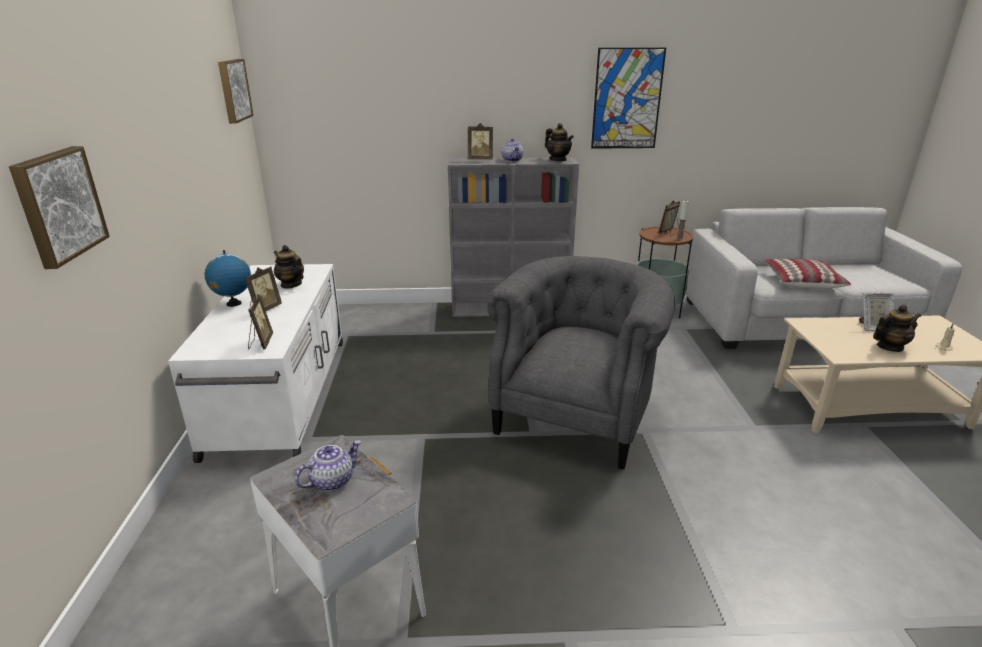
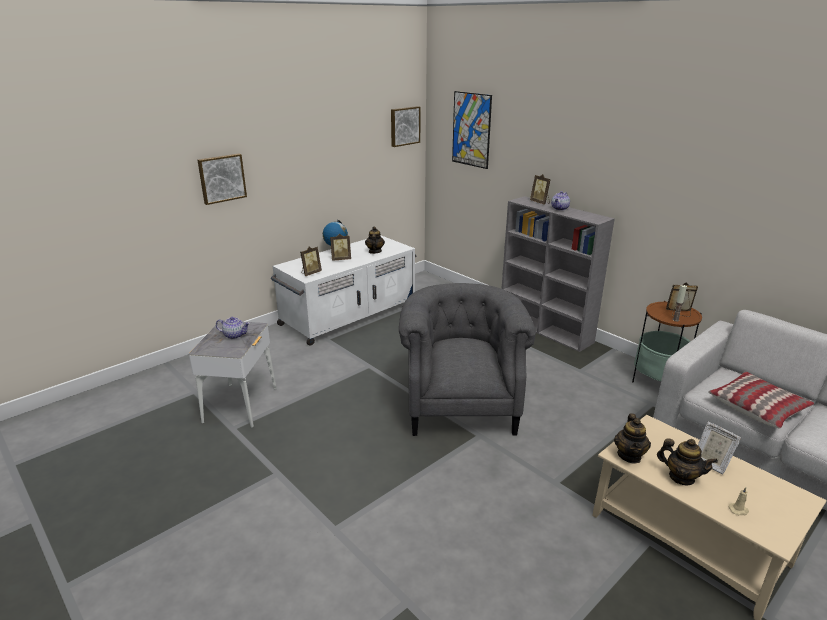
camera: 50 degrees right, 0 degrees up
(558, 160) = (593, 217): teapot -> teapot (629, 455)
(577, 414) = (460, 404): grey armchair -> grey armchair turned 75 degrees counterclockwise
(627, 99) = (669, 177): picture -> picture (471, 129)

